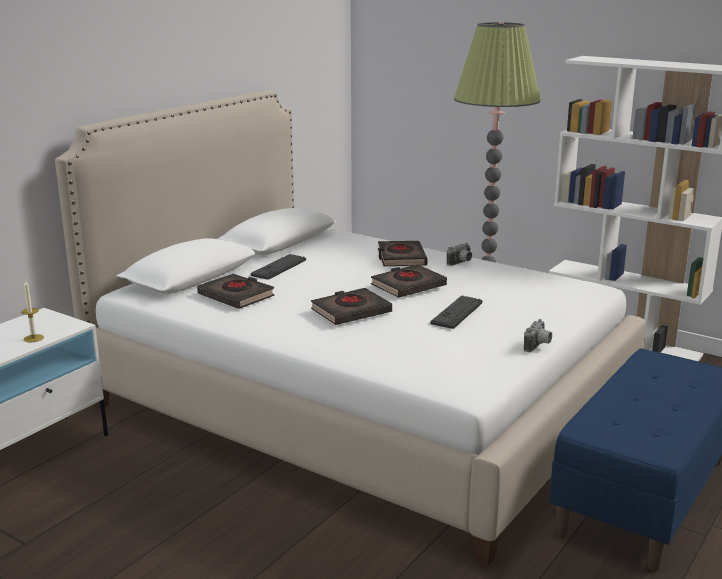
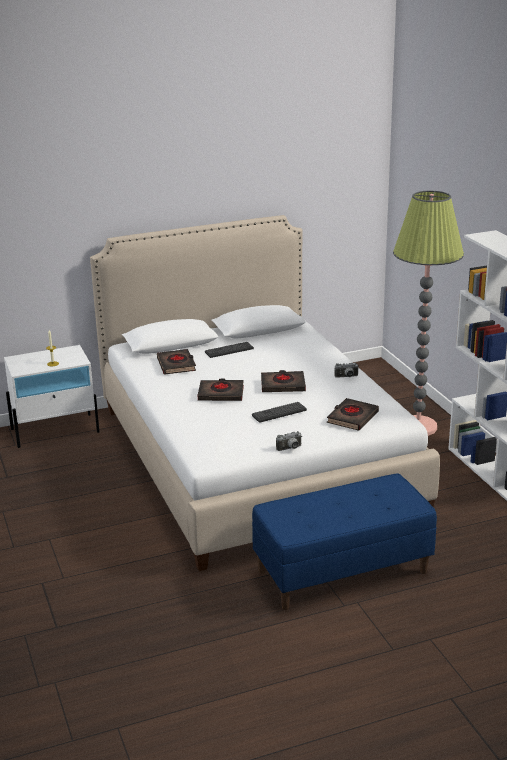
camera: 35 degrees right, 5 degrees up
(401, 258) = (314, 363): black book -> black book (352, 418)

